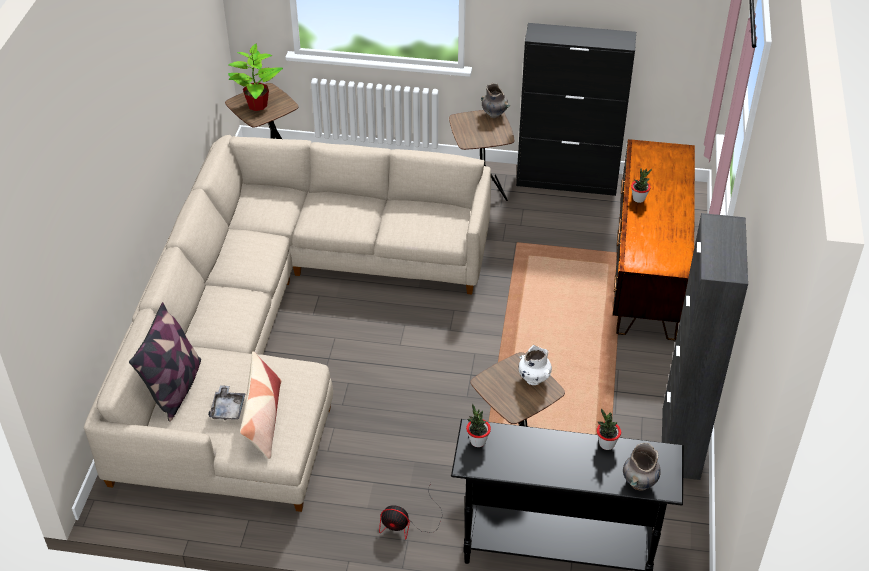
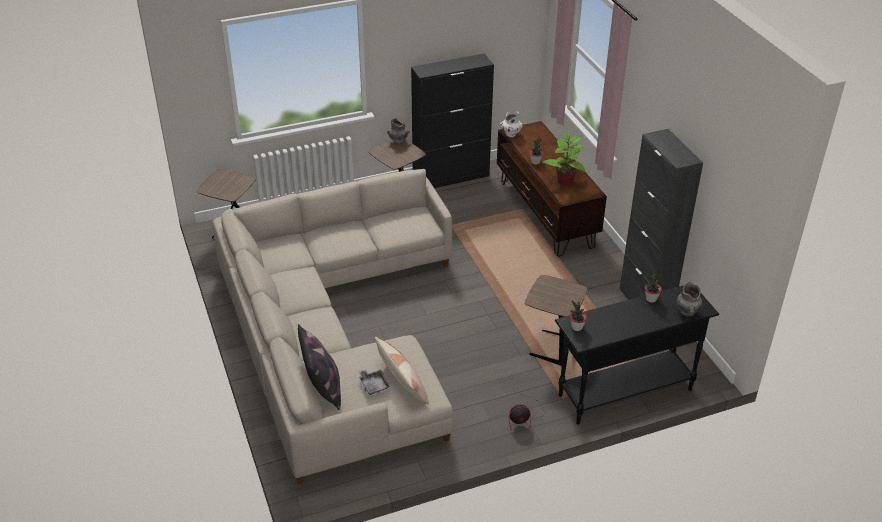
camera: 30 degrees left, 5 degrees down
(257, 105) = (224, 186): potted plant -> potted plant (564, 181)
(533, 379) = (562, 287): white vase -> white vase (510, 134)

